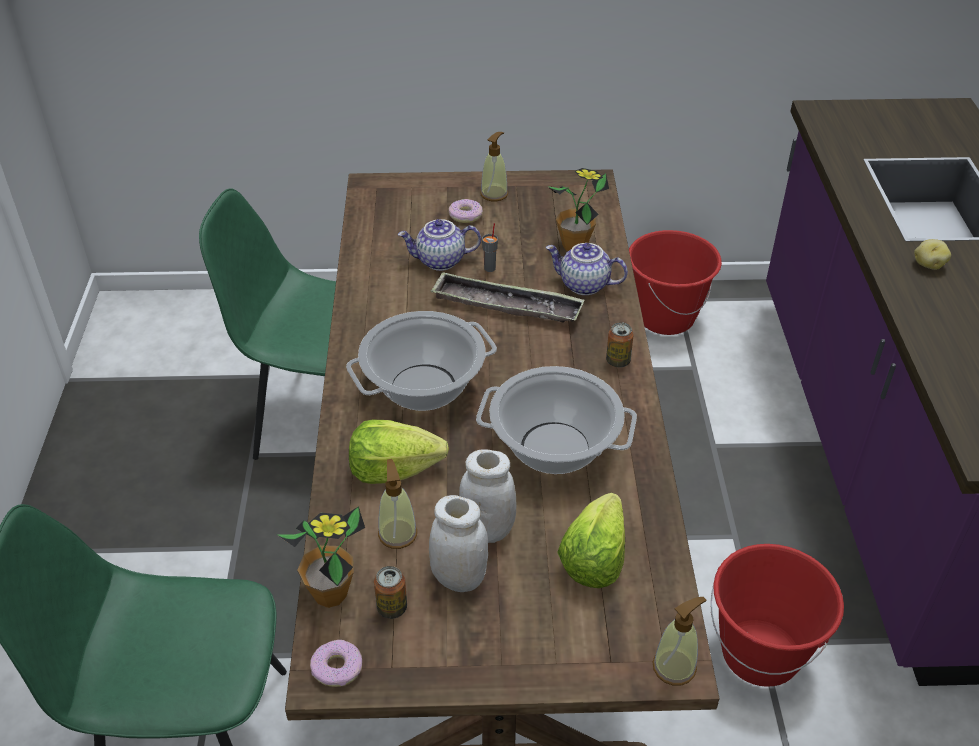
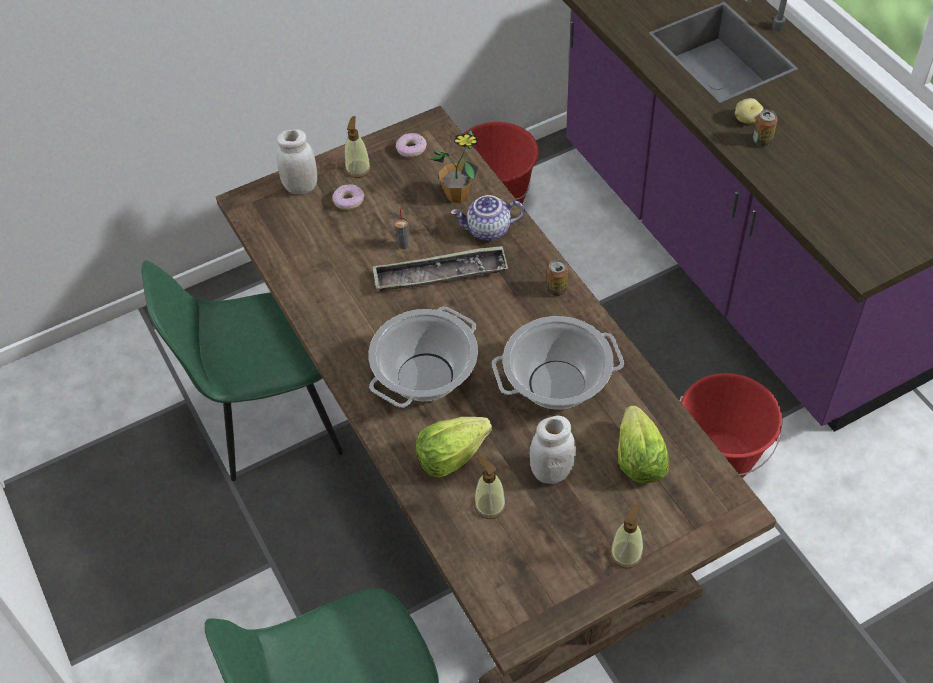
camera: 25 degrees left, 10 degrees up
(330, 594) = (474, 574): potted plant -> none
(337, 668) = (518, 624): donut -> donut (411, 148)
(392, 608) = (525, 562): can -> can (762, 140)
(440, 261) = (358, 255): teapot -> none
(459, 578) = (556, 518): white jar -> white jar (301, 187)
(674, 667) = (737, 512): soap dispenser -> soap dispenser (626, 553)

